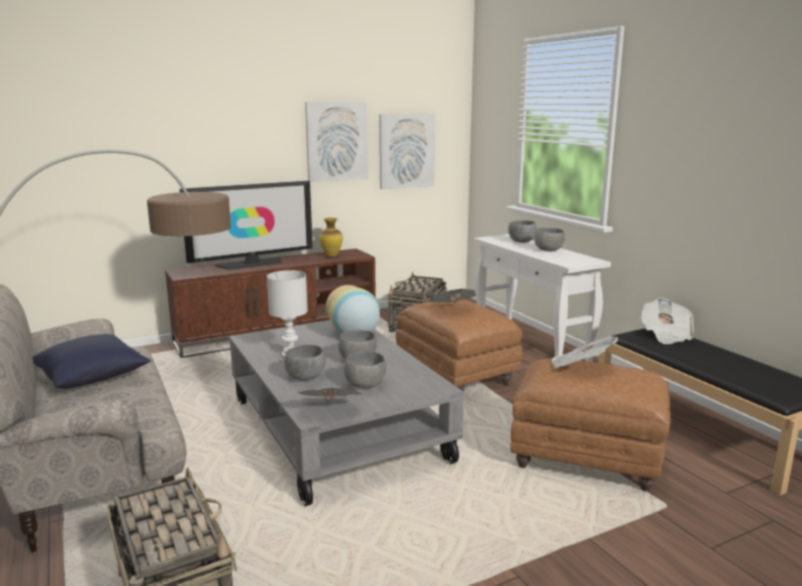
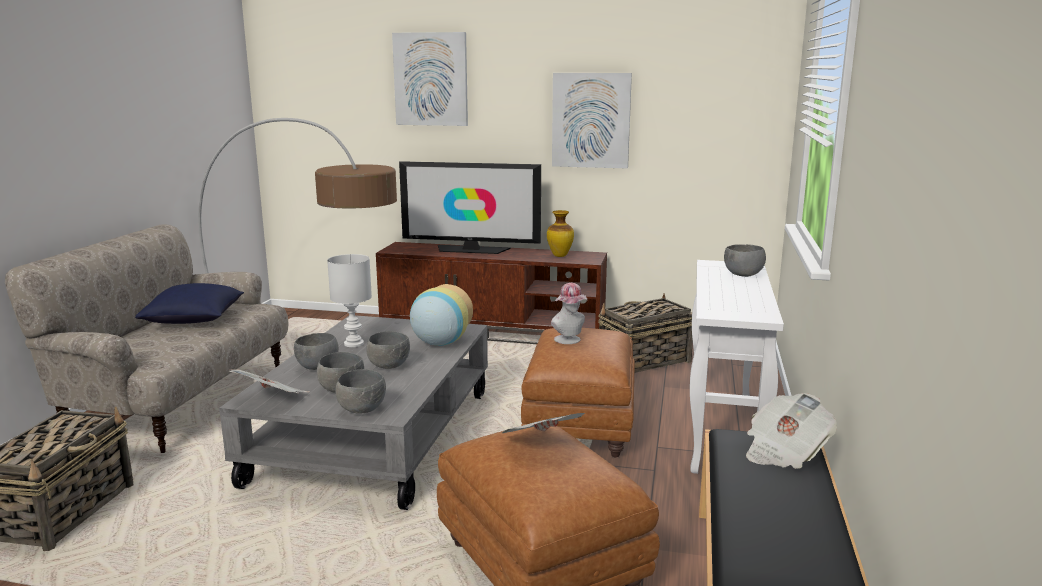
camera: 40 degrees right, 0 degrees up
(406, 151) = (687, 137): picture -> picture (431, 79)
(451, 309) = (570, 340): newspaper -> hat
(548, 250) = (743, 292): grey bowl -> grey bowl (363, 410)

